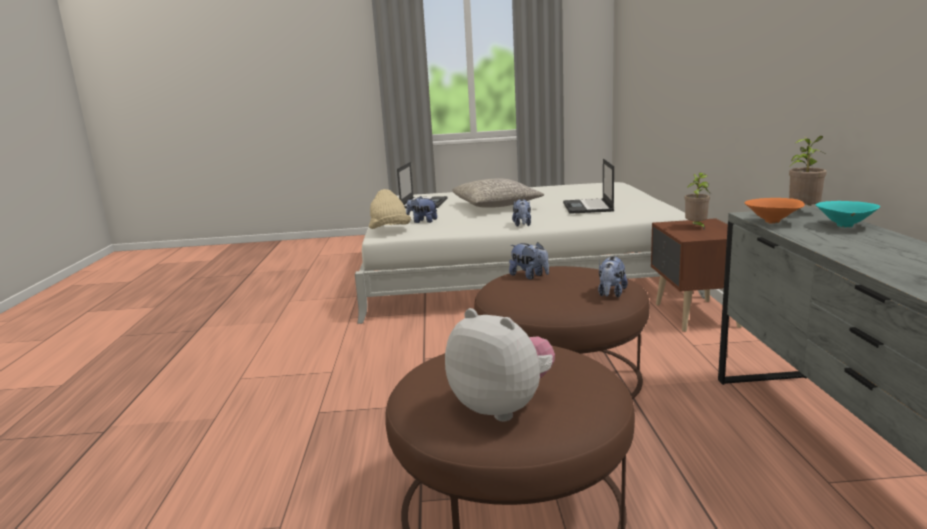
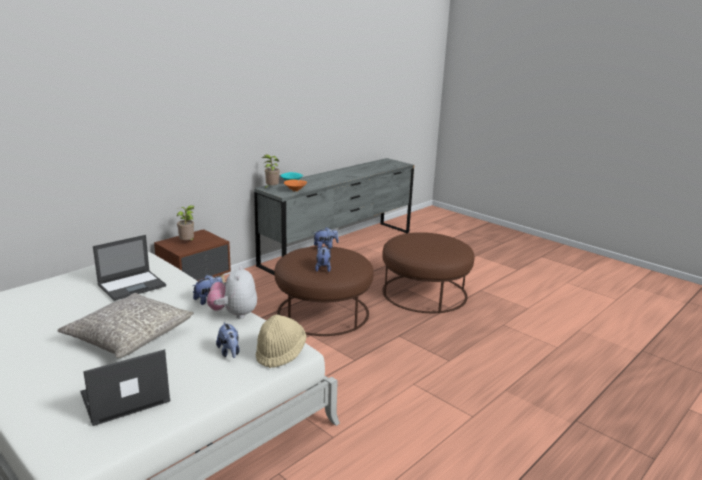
camera: 135 degrees left, 5 degrees up
(502, 407) = (443, 239): plush toy -> plush toy (234, 314)

